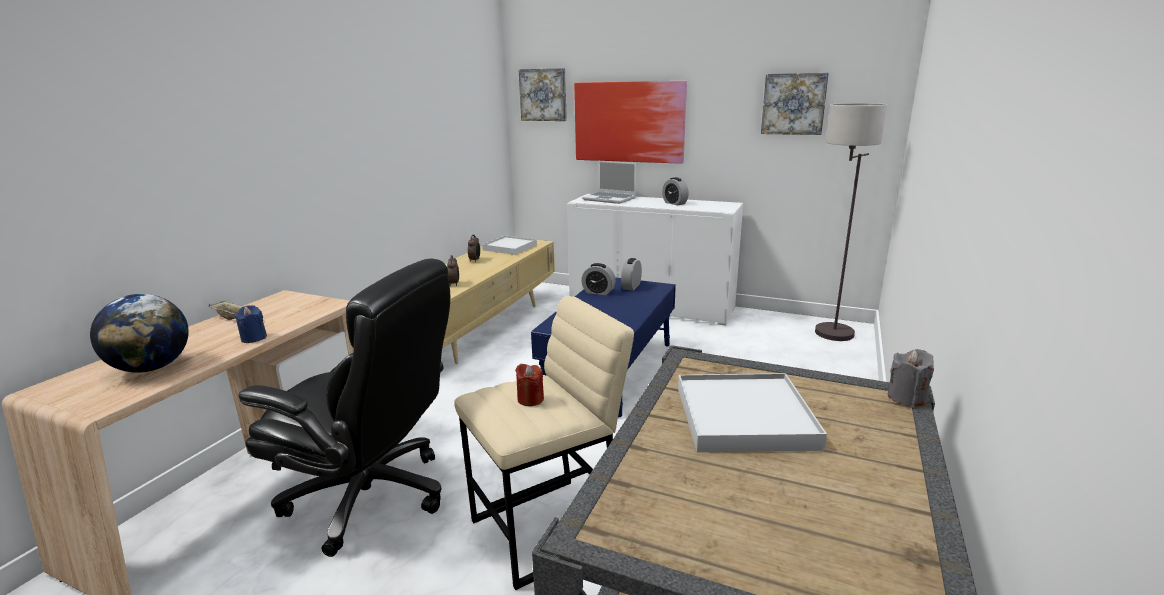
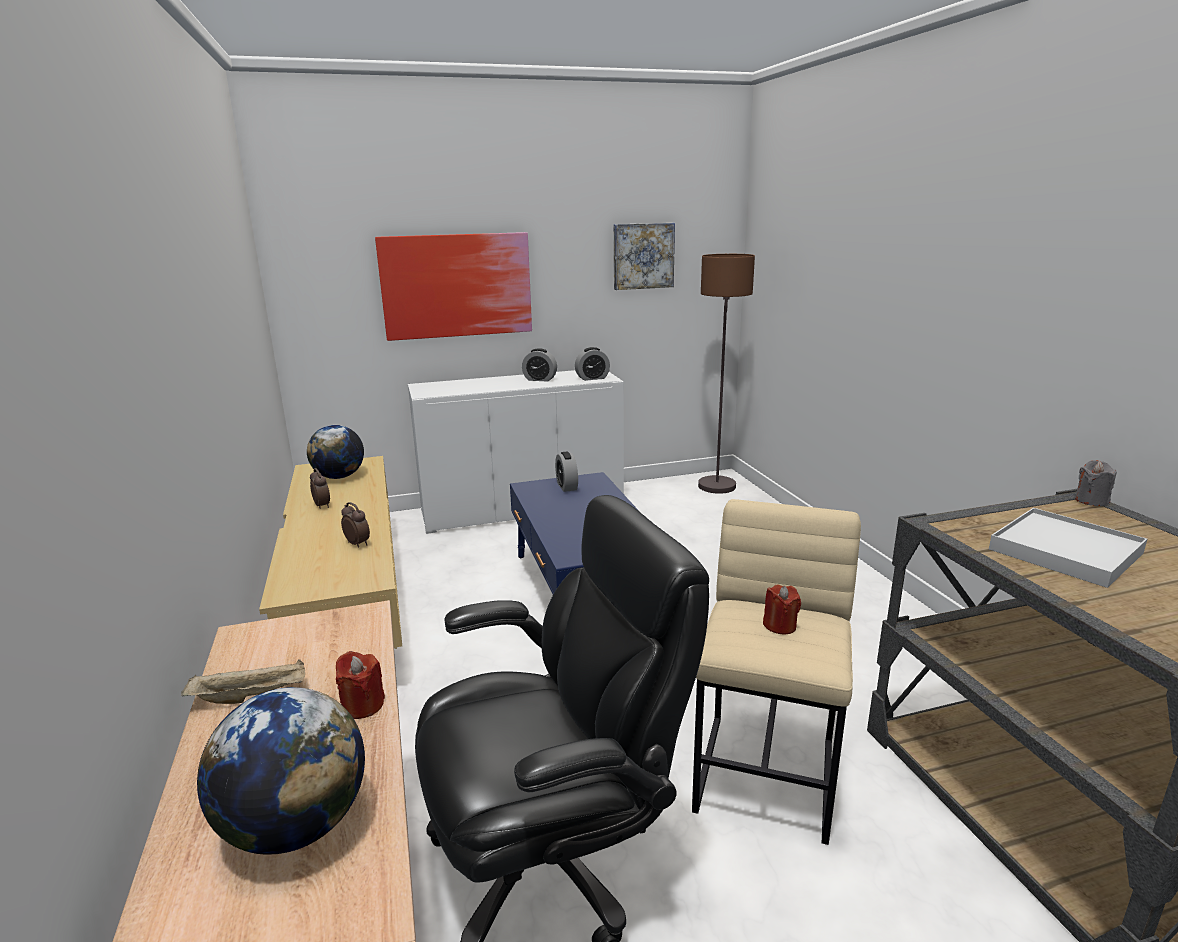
camera: 40 degrees left, 0 degrees up
(254, 338) = (362, 705): blue candle -> red candle
(510, 247) = (339, 477): white tray -> globe
(543, 95) = (323, 254): picture -> none
(598, 292) = (544, 502): alarm clock -> alarm clock (592, 378)
(610, 199) = (455, 386): laptop -> none
(828, 336) = (717, 490): grey floor lamp -> brown floor lamp

